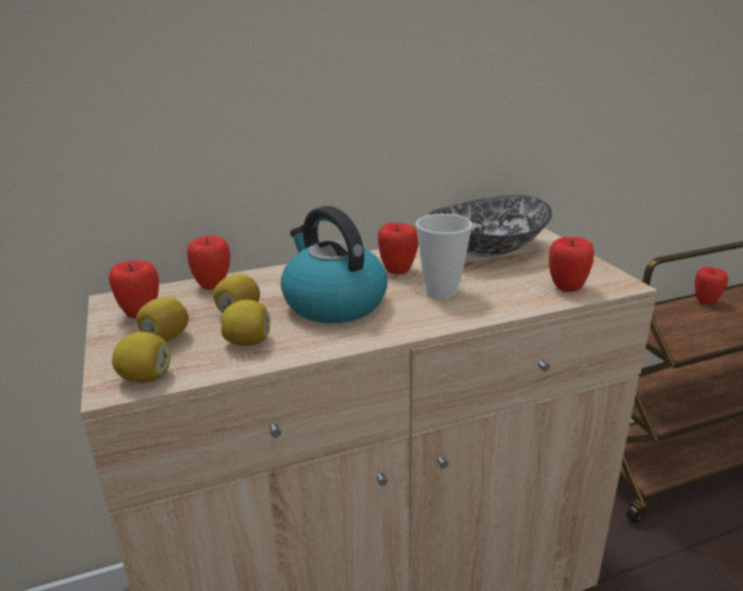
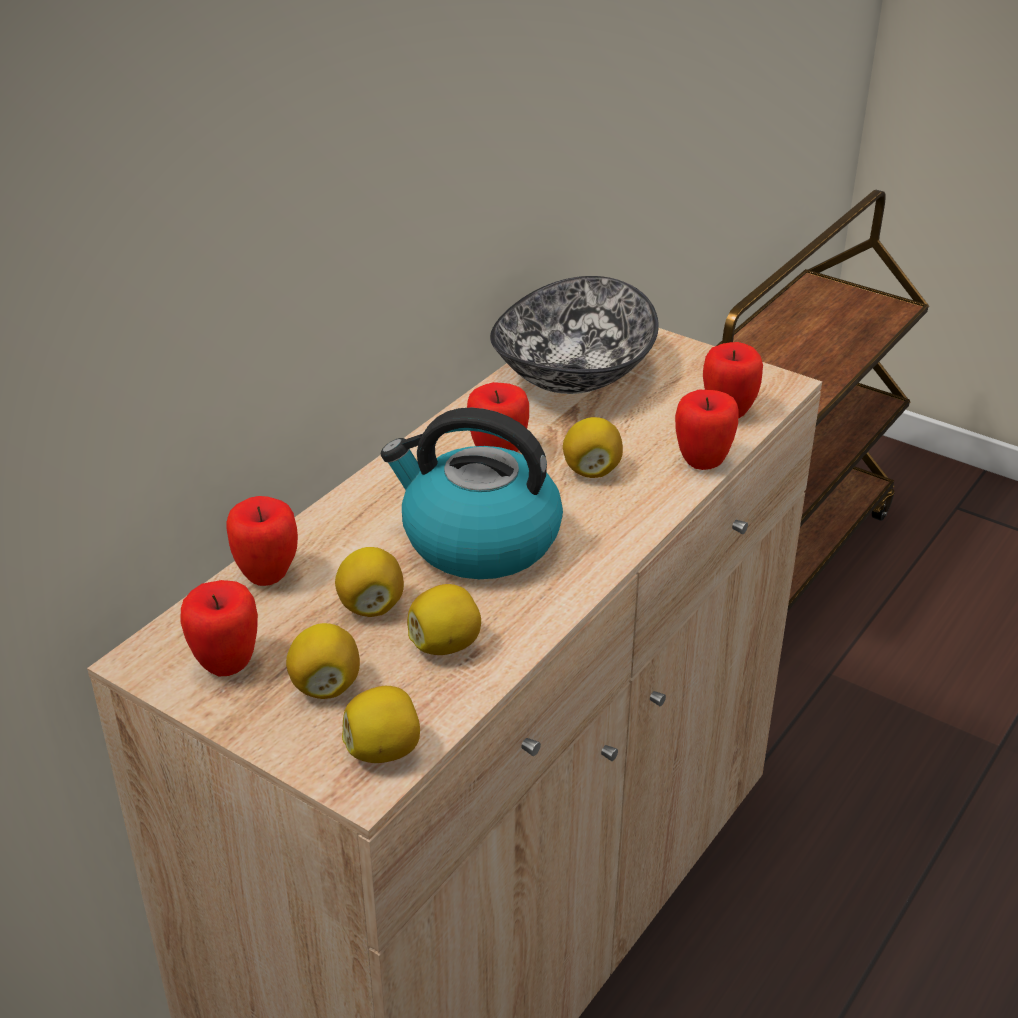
camera: 35 degrees left, 10 degrees up
(441, 291) = (591, 470): cup -> lemon
(706, 301) = (760, 334): apple -> apple (702, 461)

